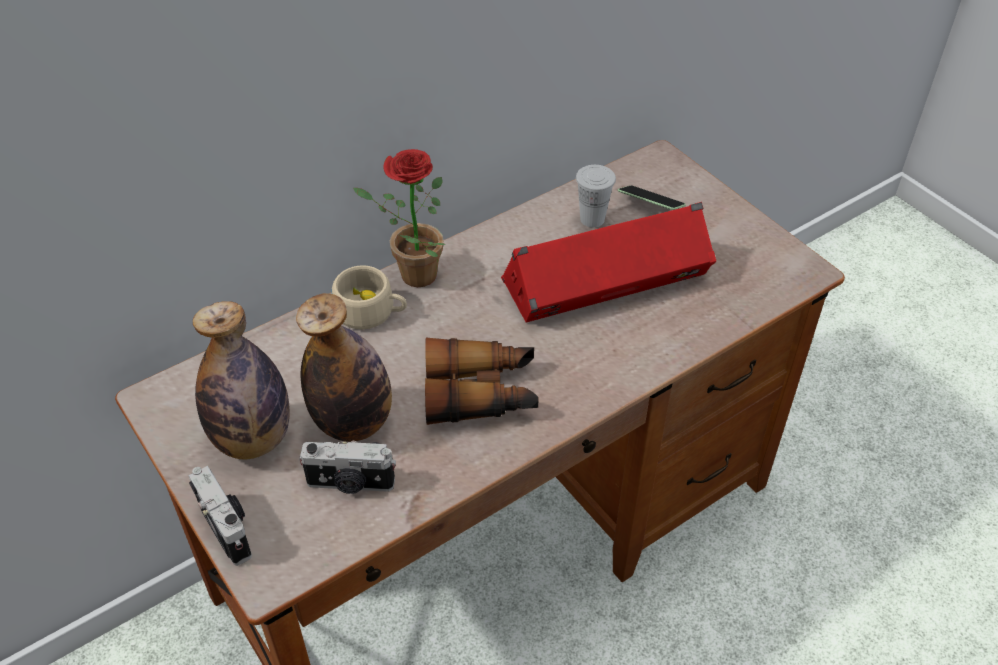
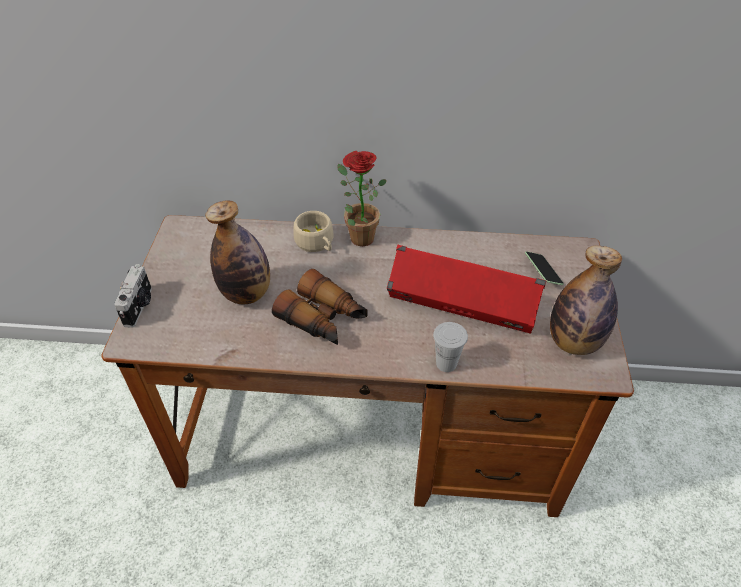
camera: 40 degrees right, 0 degrees up
(253, 439) = (195, 272): bottle -> bottle (573, 342)
(350, 484) = (211, 323): camera -> none
(592, 219) = (495, 261): white cup -> white cup (446, 363)

